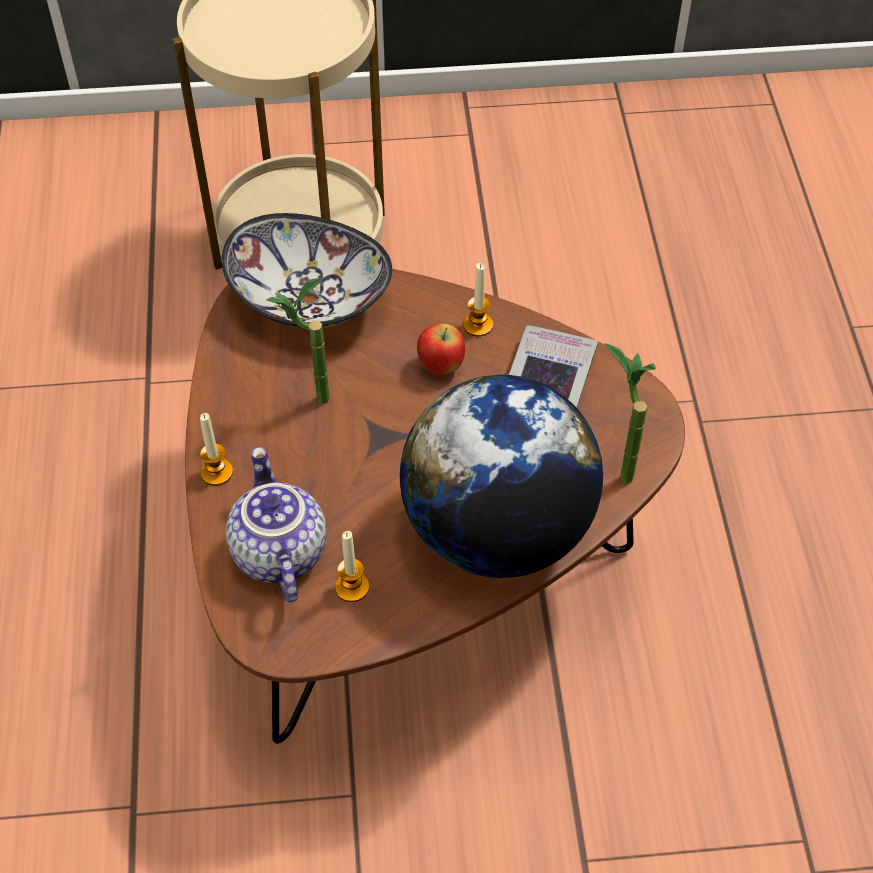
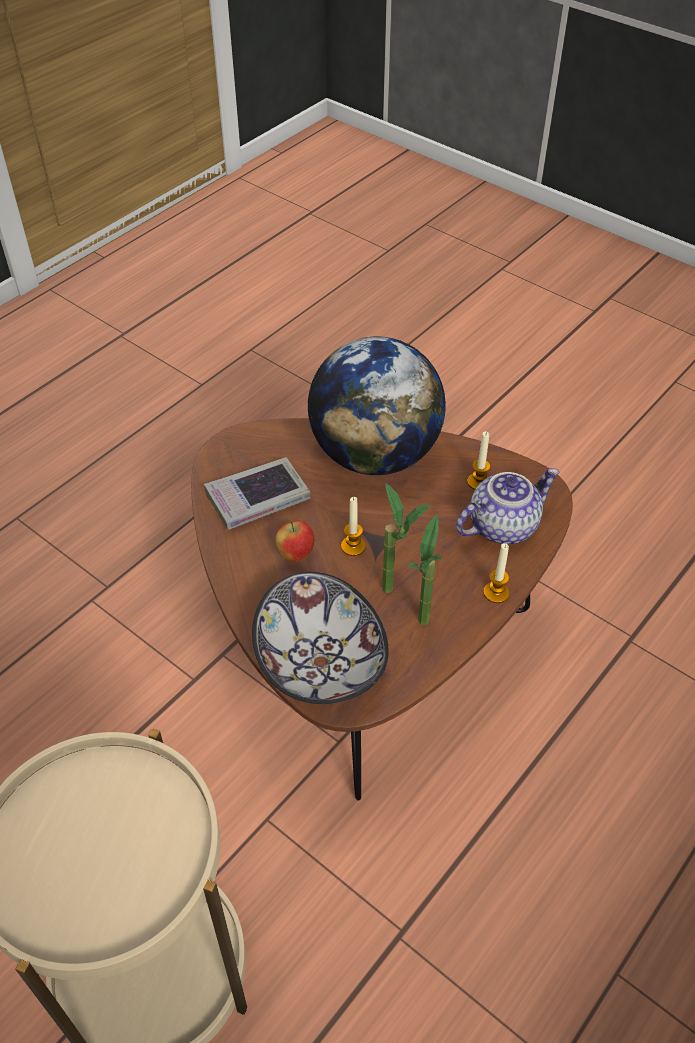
camera: 135 degrees left, 5 degrees down
(277, 552) = (502, 525): teapot -> teapot turned 150 degrees counterclockwise
(478, 325) = (242, 562): candle -> candle (353, 546)
(616, 469) = (279, 438): potted plant -> potted plant (423, 630)

